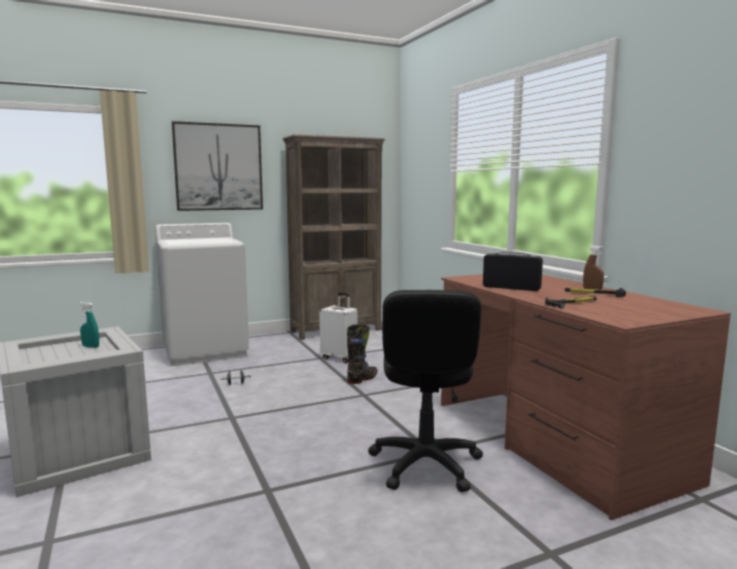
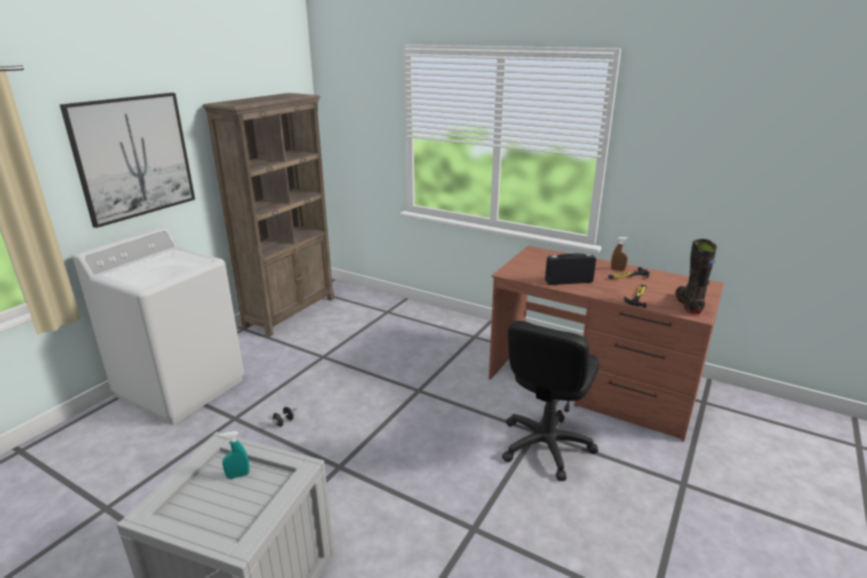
camera: 35 degrees left, 15 degrees up
(340, 358) = (341, 350): white suitcase -> none
(362, 379) = (395, 371): black boot -> black boot (688, 304)
(425, 464) = (545, 446): black office chair -> black office chair turned 60 degrees clockwise

